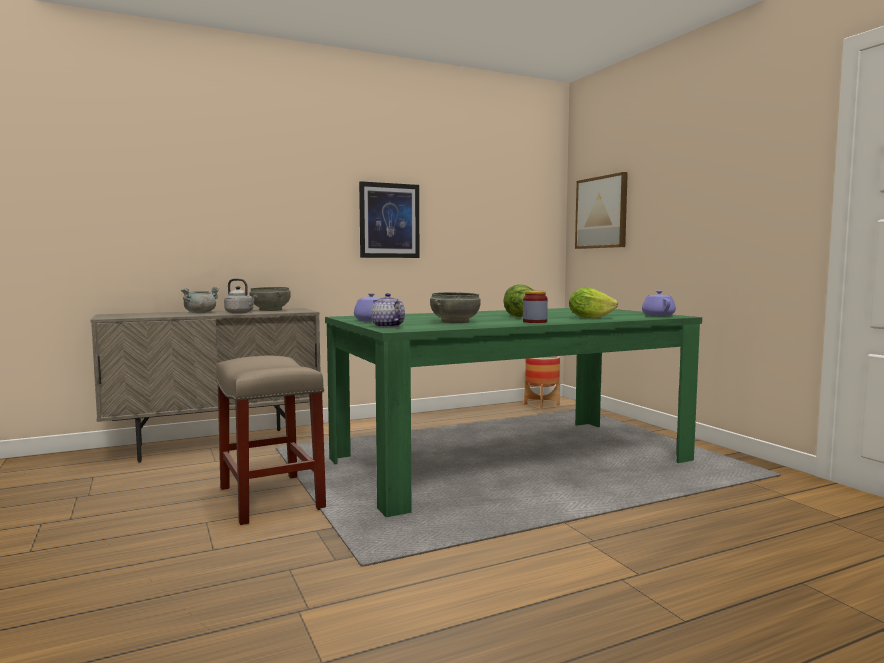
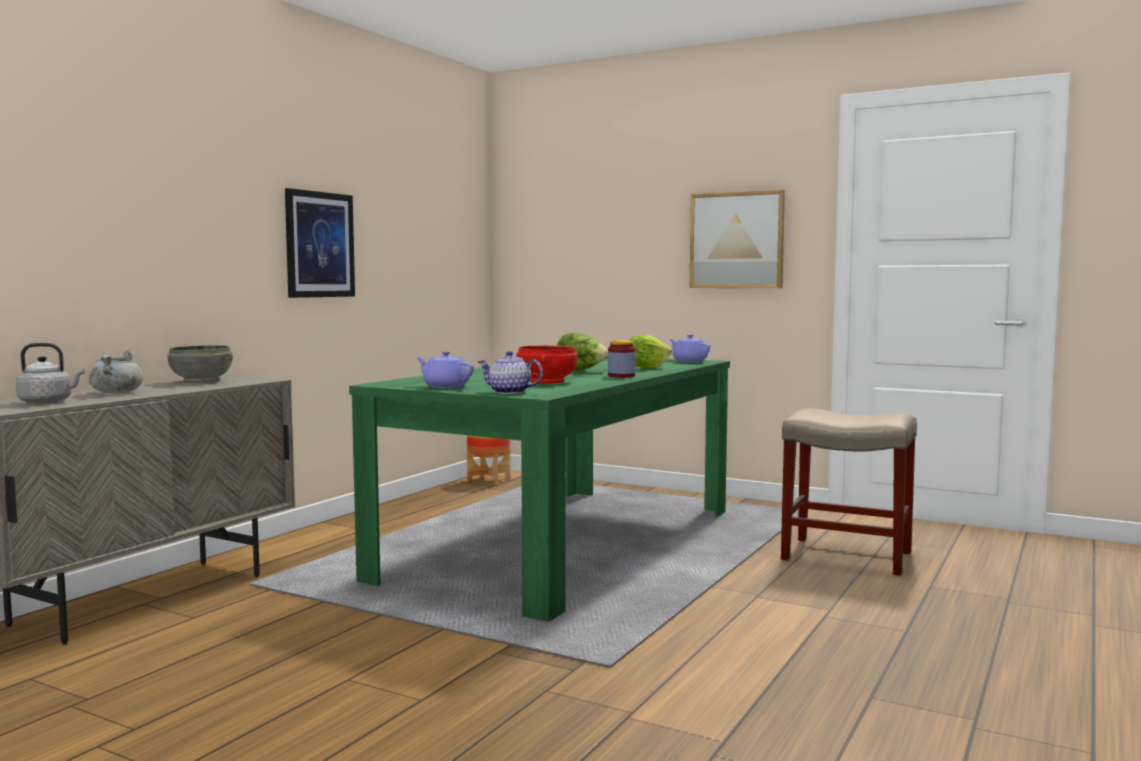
camera: 35 degrees left, 0 degrees up
(240, 313) = (186, 388): grey kettle -> grey kettle (48, 402)
(269, 497) = (370, 636): beige stool -> beige stool (844, 556)
(454, 322) = (546, 381): grey bowl -> red bowl
(601, 212) = (551, 239): picture -> picture (737, 240)

